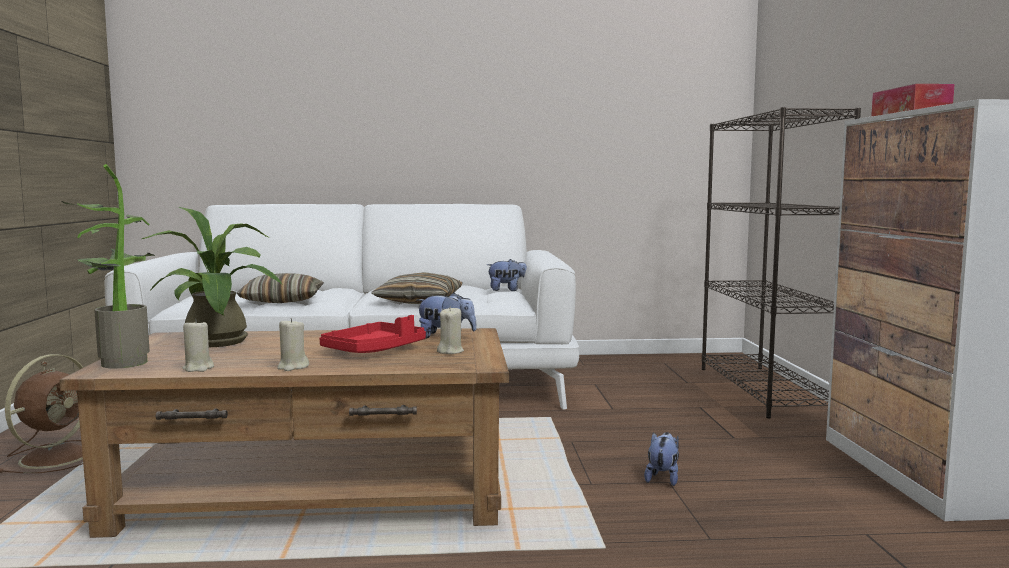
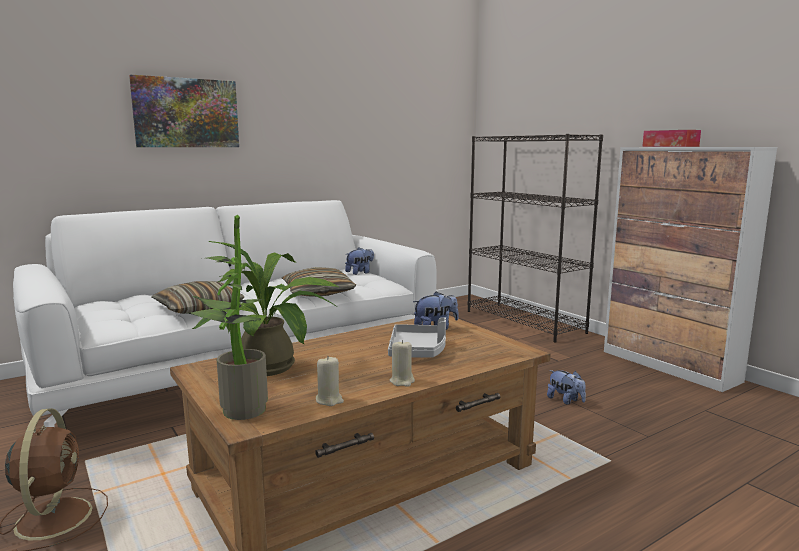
camera: 30 degrees left, 5 degrees up
(354, 106) = (186, 113): none -> picture
(374, 350) = (418, 351): red tray -> grey tray
(450, 351) = (472, 341): beige candle -> none
(663, 478) = (565, 400): plush toy -> plush toy turned 150 degrees clockwise

